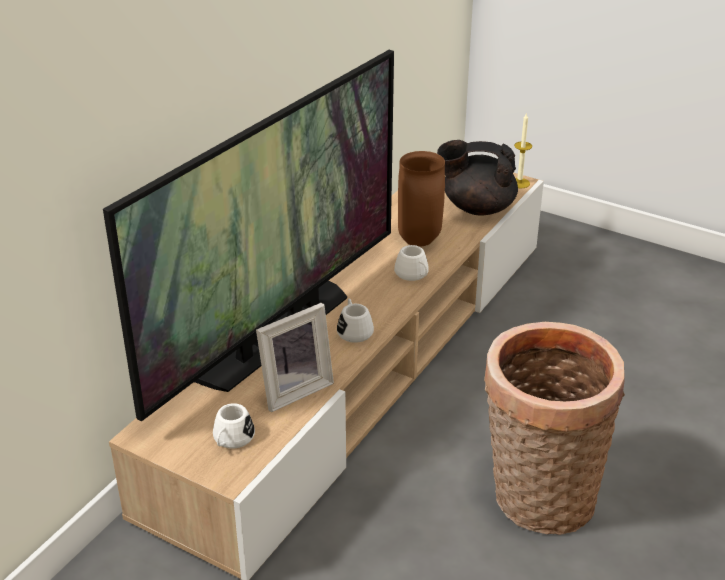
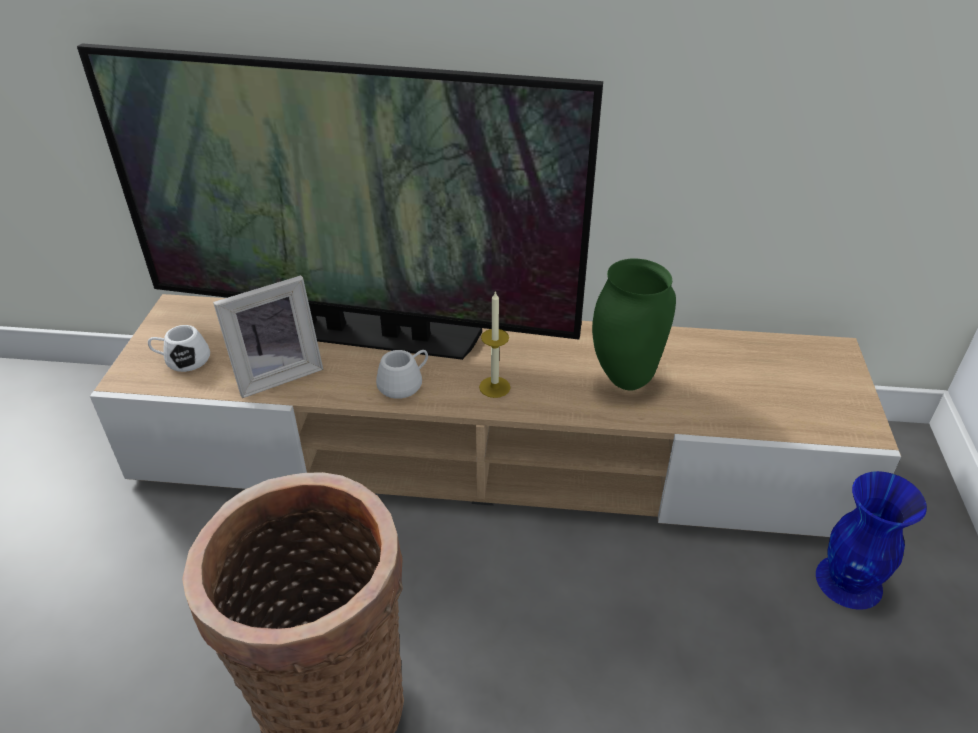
camera: 65 degrees right, 5 degrees up
(293, 389) = (277, 373): picture frame -> picture frame turned 60 degrees counterclockwise
(414, 275) = (547, 396): white mug -> none
(418, 241) = (623, 378): brown vase -> green vase
(477, 207) = (753, 408): black teapot -> none
(519, 183) = (863, 432): candle -> candle (494, 387)
(558, 267) = (849, 582): none -> blue vase

